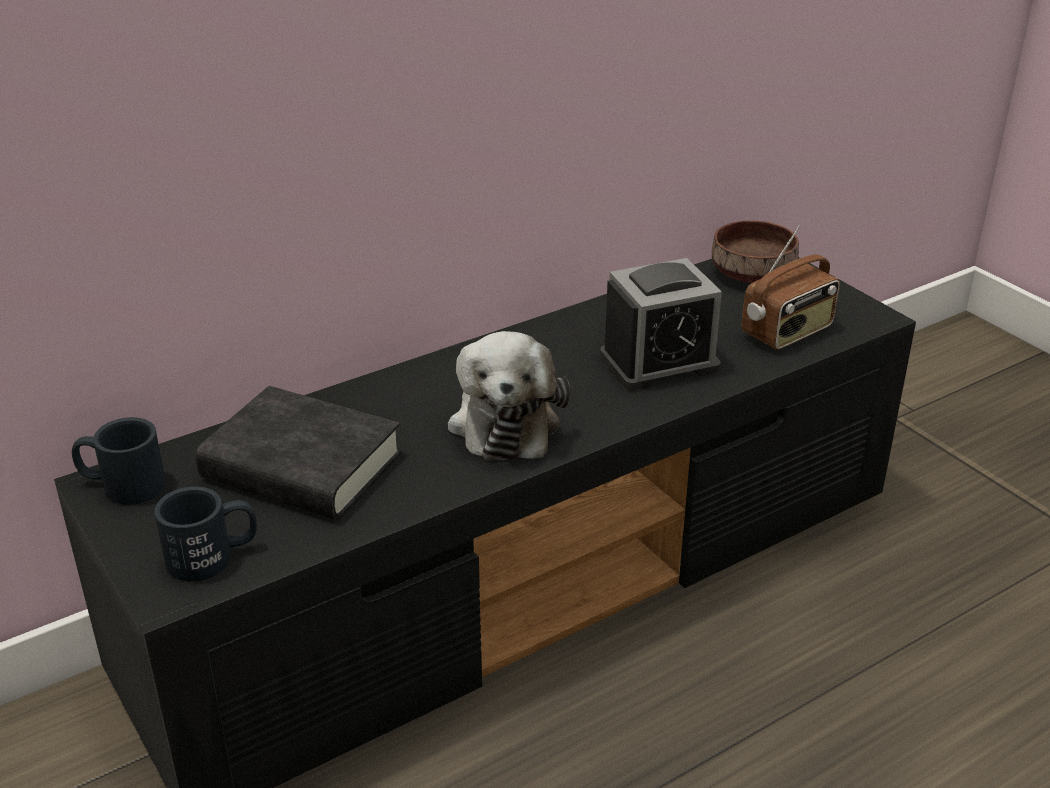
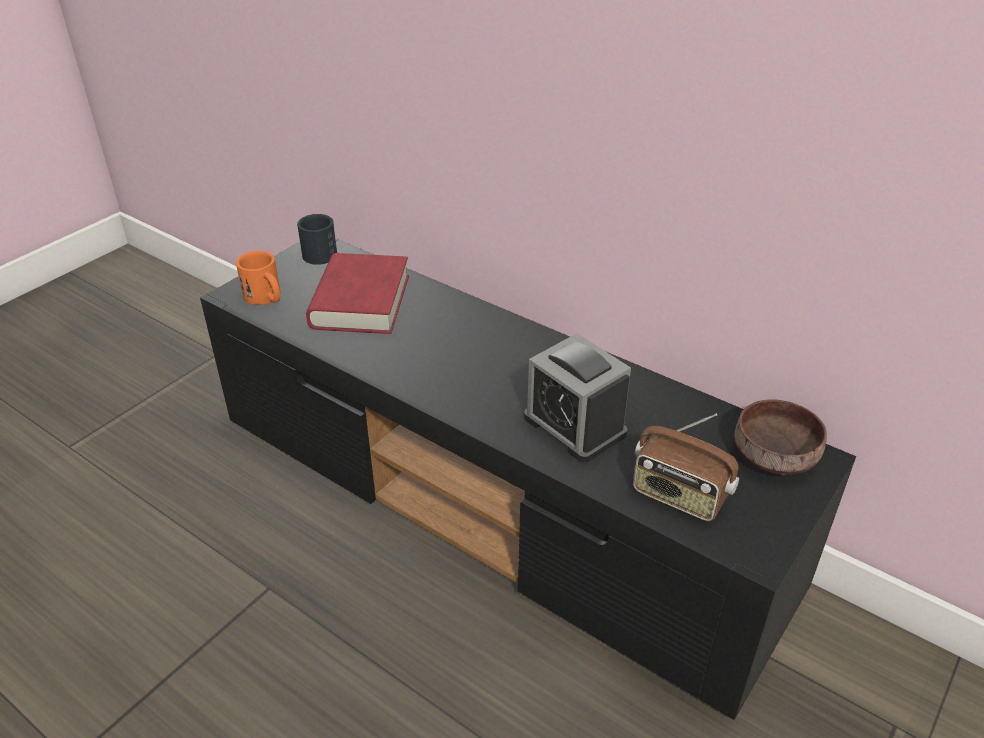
camera: 70 degrees right, 5 degrees up
(213, 556) = (266, 298): black mug -> orange mug
(302, 467) = (360, 302): black book -> red book
(505, 422) = (448, 367): plush toy -> none

